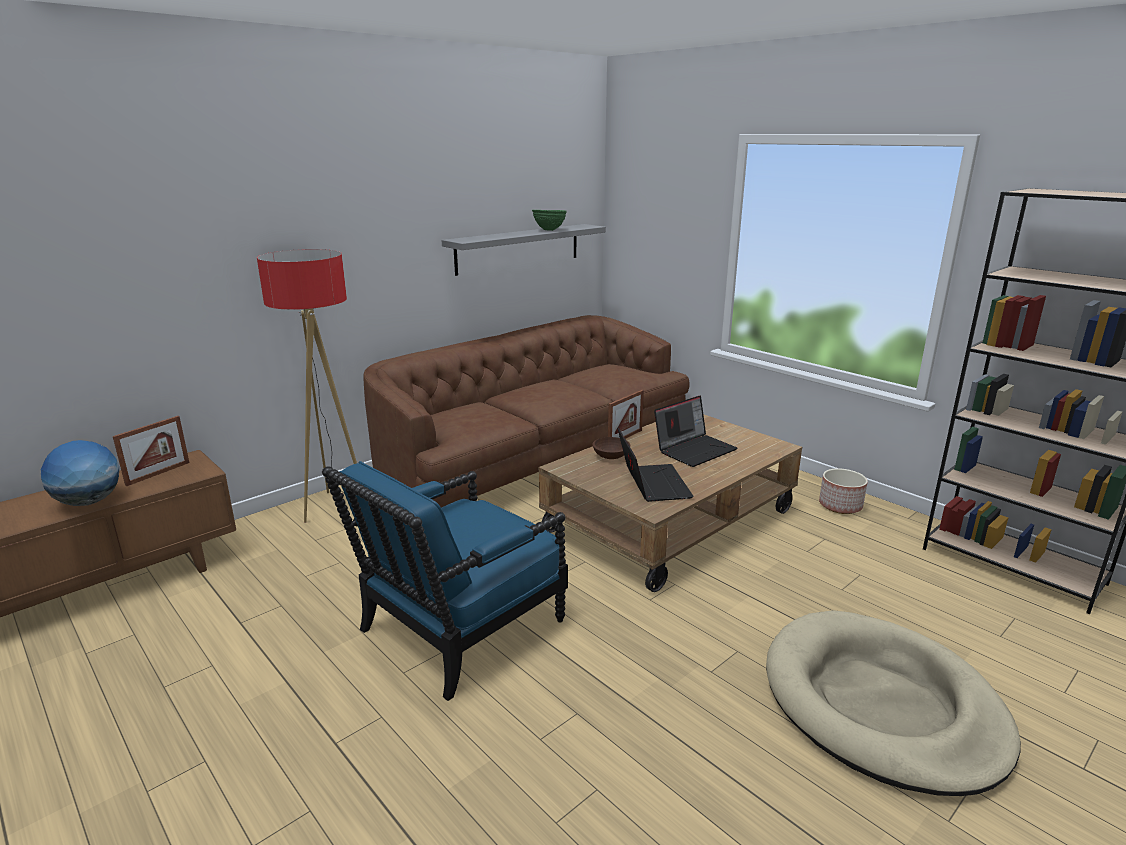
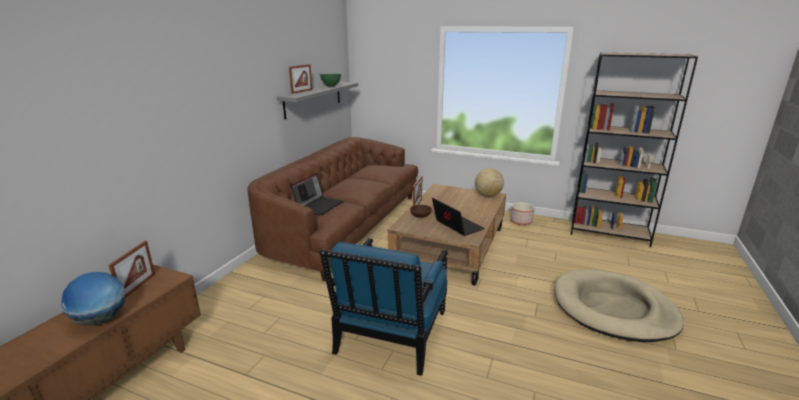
camera: 25 degrees left, 0 degrees up
(334, 507) = (243, 285): floor lamp -> none
(490, 235) = (302, 91): none -> picture frame
(694, 449) = (458, 204): laptop -> laptop (319, 205)
(763, 444) = (488, 195): none -> globe

